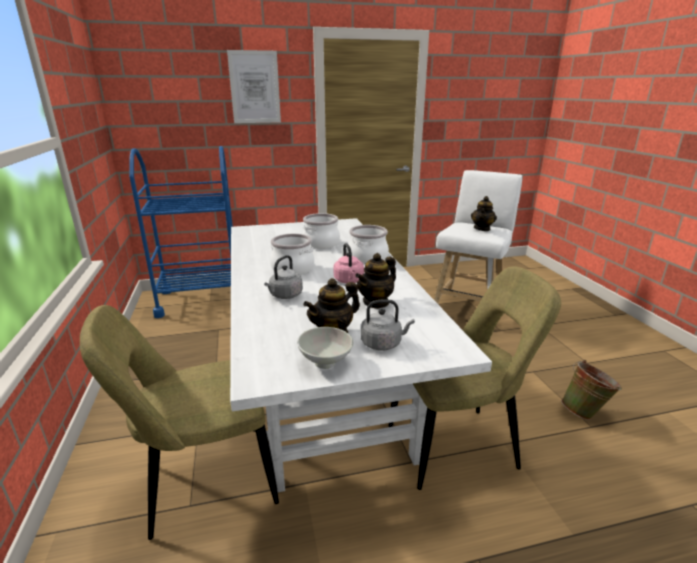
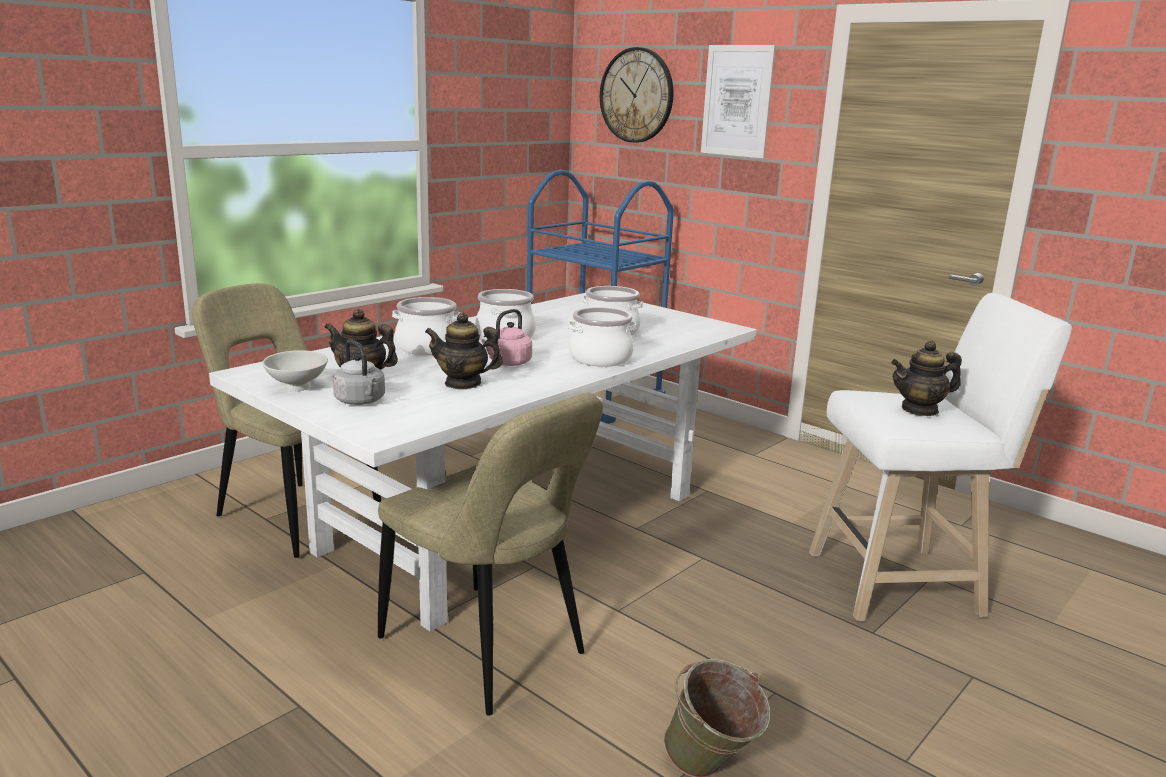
camera: 55 degrees right, 5 degrees down
(169, 87) = (637, 95): none -> wall clock
(285, 295) = (427, 348): grey kettle -> cooking pot

